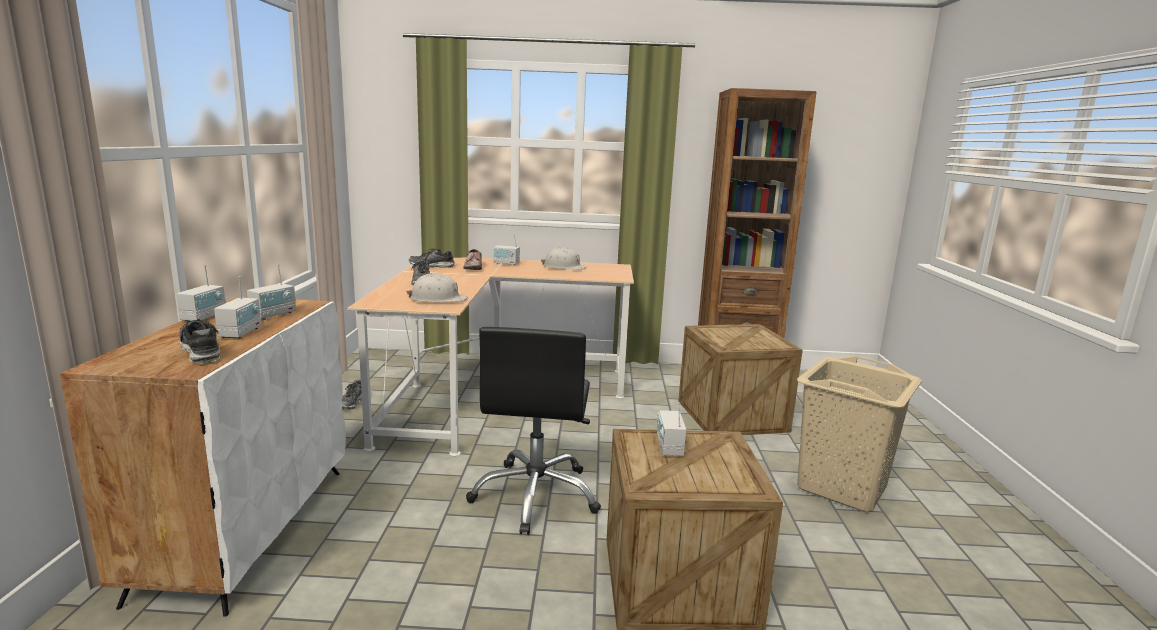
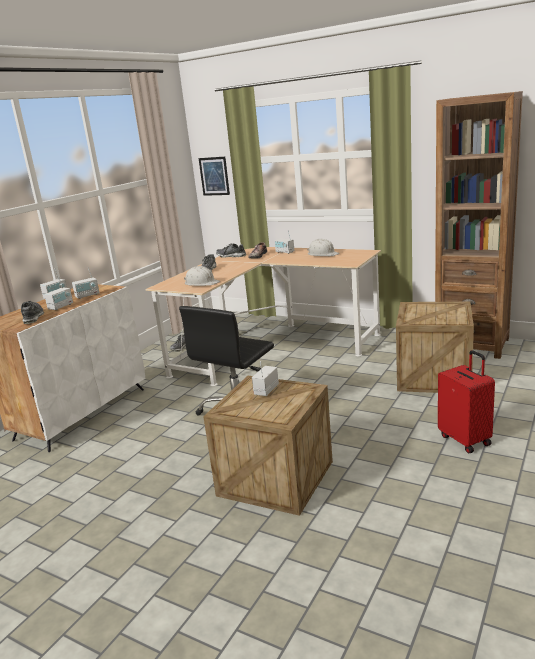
camera: 30 degrees right, 5 degrees up
(382, 156) = (214, 176): none -> picture
(842, 487) = (465, 439): beige laundry basket -> red suitcase

